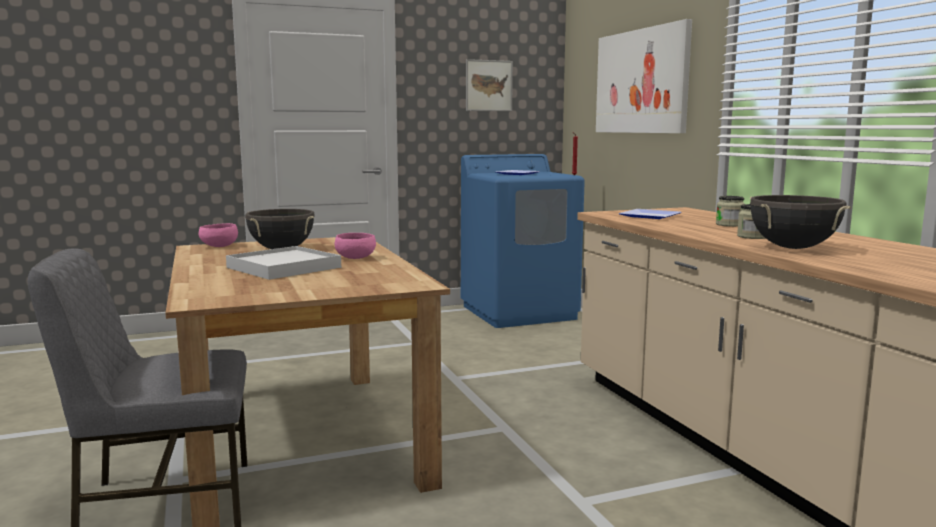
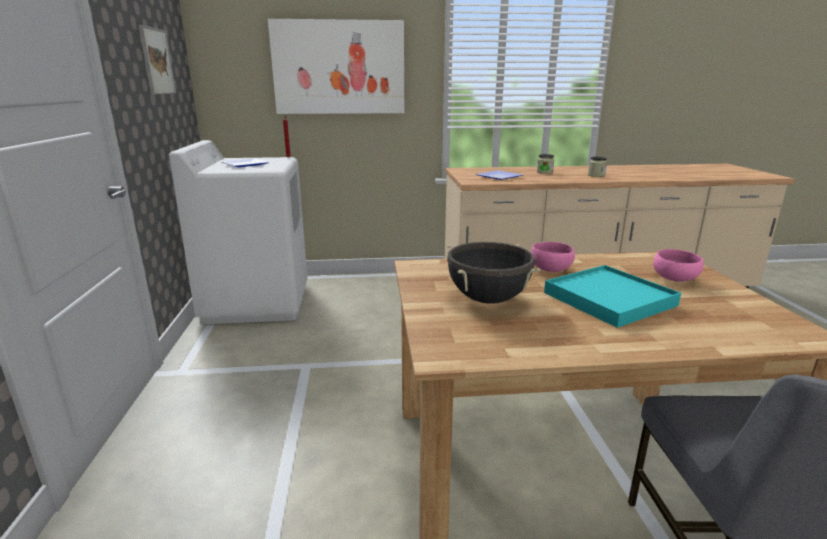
camera: 75 degrees left, 10 degrees up
(218, 246) = (446, 338): pink bowl -> pink bowl (675, 279)
(283, 267) = (609, 299): white tray -> turquoise tray
(519, 312) = (257, 302): blue washing machine -> white washing machine
(792, 248) = (636, 176): black cooking pot -> none

